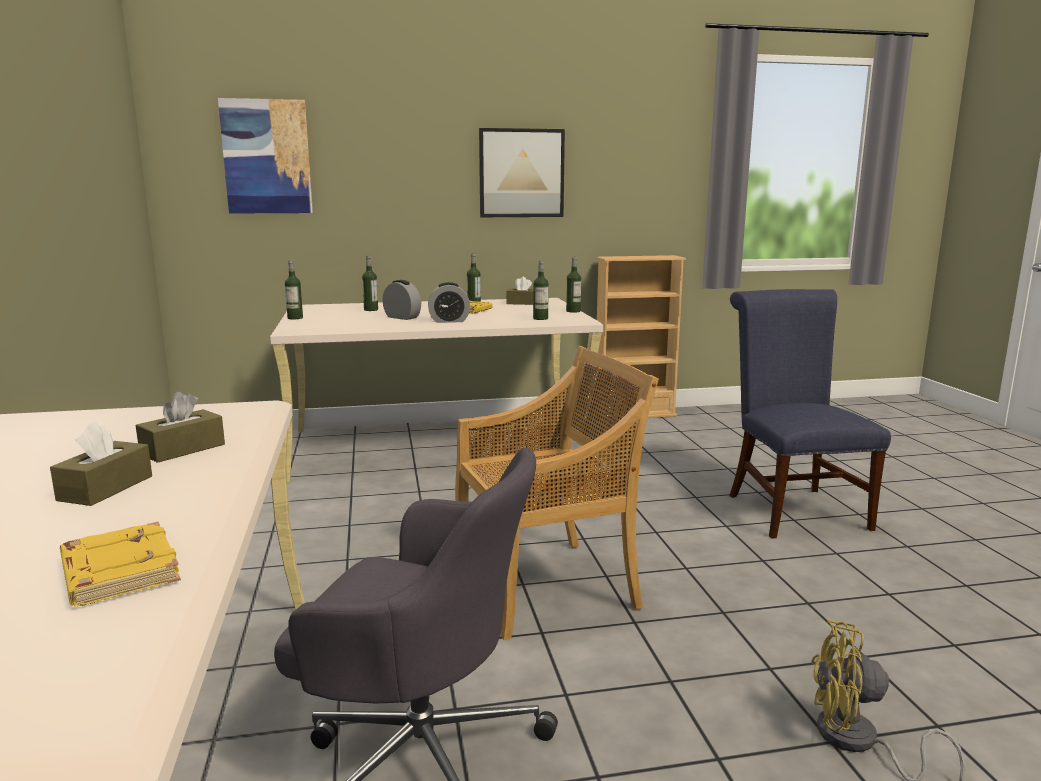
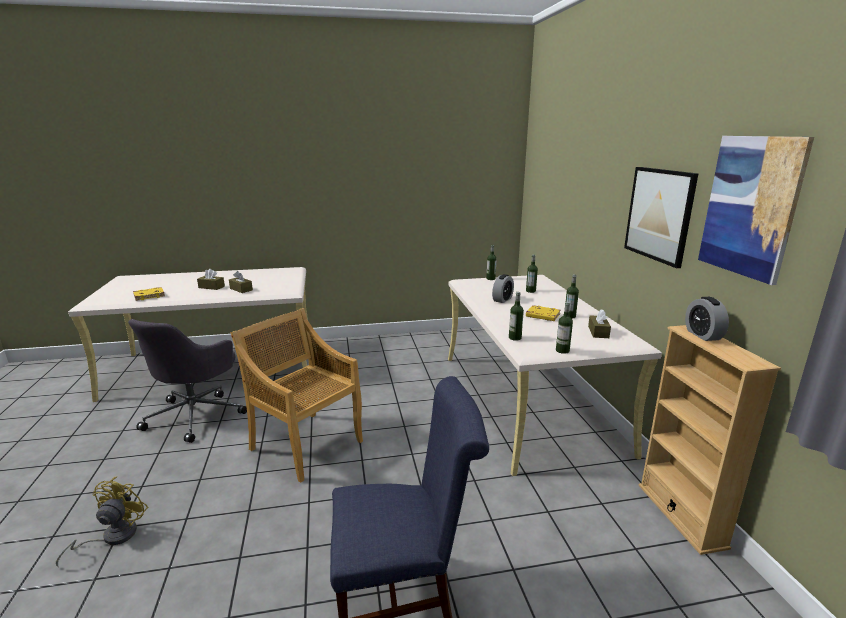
camera: 90 degrees right, 5 degrees up
(267, 157) = (552, 178): picture -> picture (750, 206)
(449, 321) = (492, 311): alarm clock -> alarm clock (702, 335)
(548, 586) = (305, 444): beige chair -> beige chair turned 150 degrees clockwise

